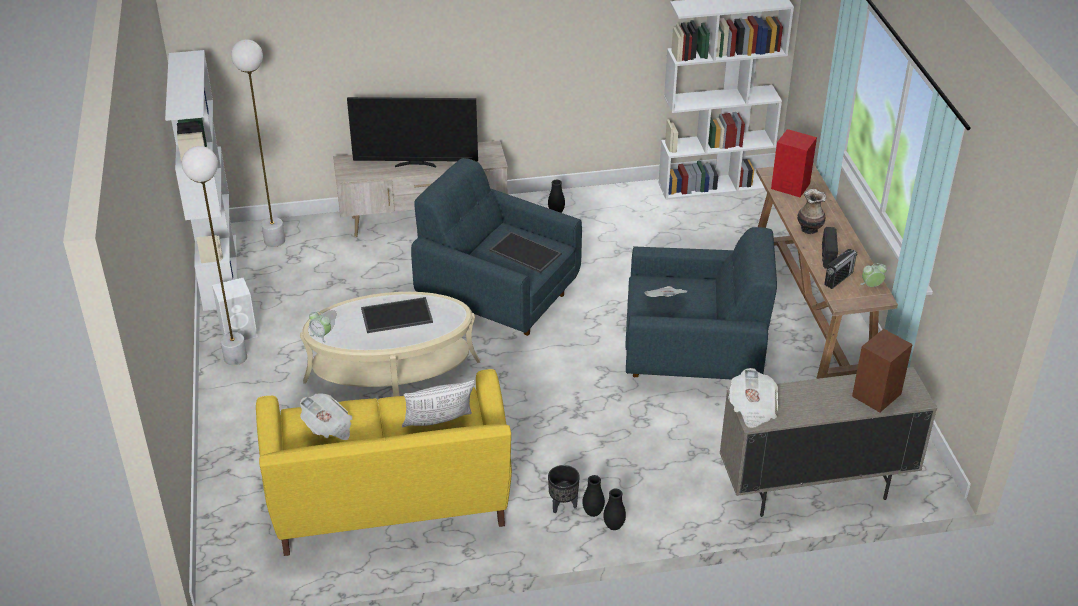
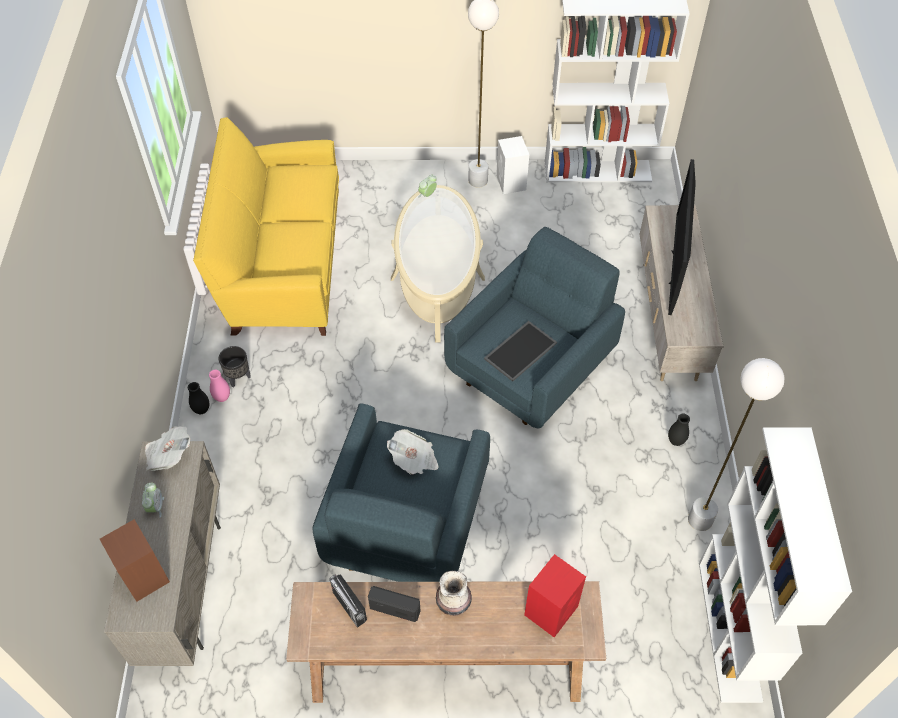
camera: 100 degrees right, 15 degrees up
(274, 241) = (642, 207): white floor lamp -> white floor lamp (700, 520)
(328, 428) = (293, 183): newspaper -> none
(396, 316) = (442, 245): tray -> none
(439, 427) = (271, 250): pillow -> none
(593, 512) = (222, 398): black vase -> pink vase
(871, 286) = (326, 640): alarm clock -> alarm clock (155, 507)

